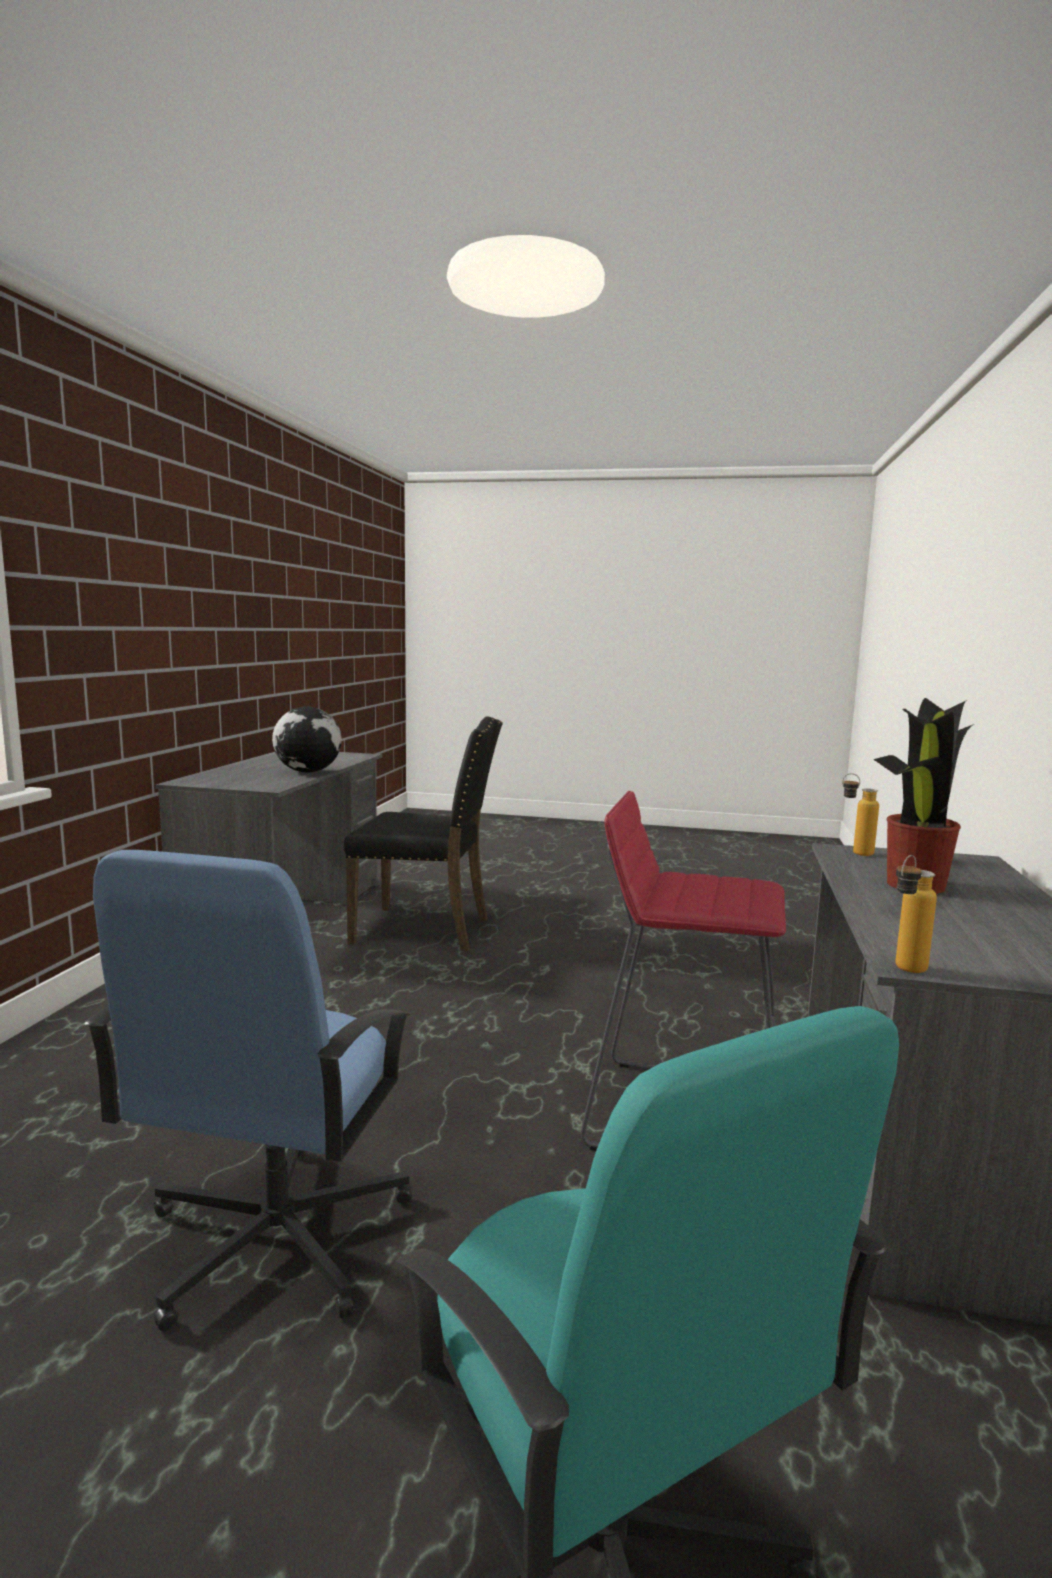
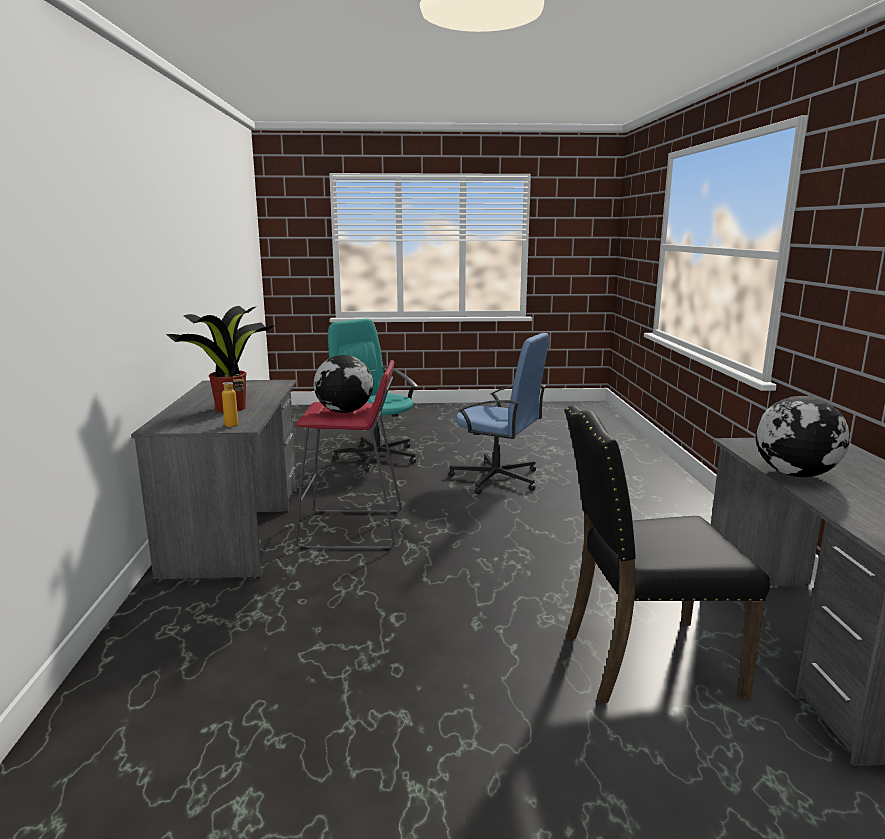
camera: 165 degrees right, 5 degrees up
(273, 1238) = (497, 479): blue office chair -> blue office chair turned 120 degrees clockwise
(700, 883) = (345, 411): none -> globe
(904, 971) = (285, 380): bottle -> none

